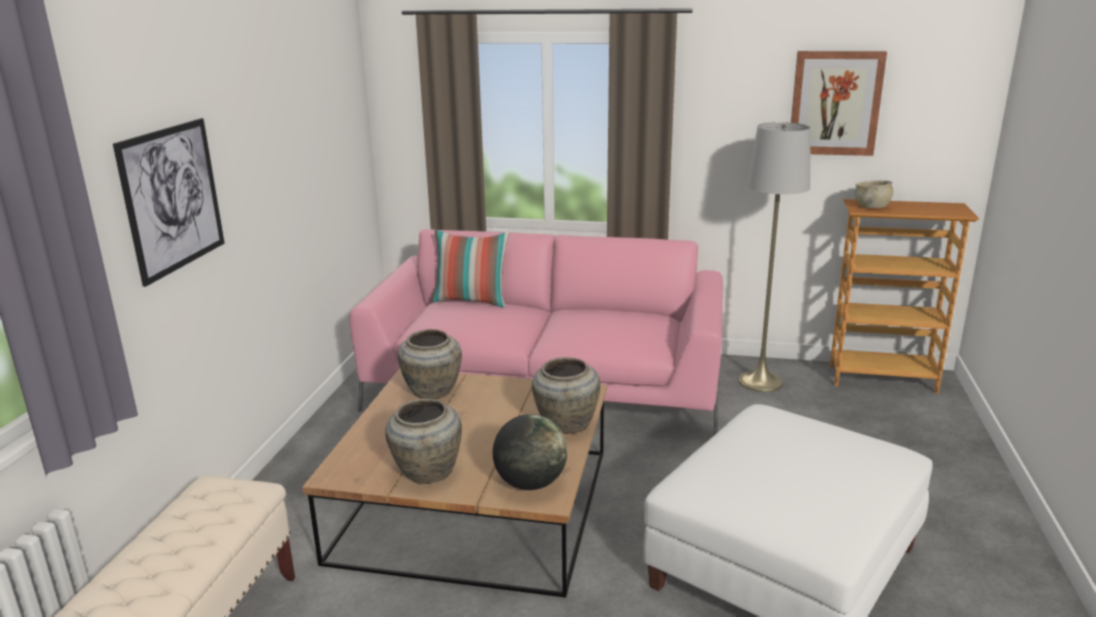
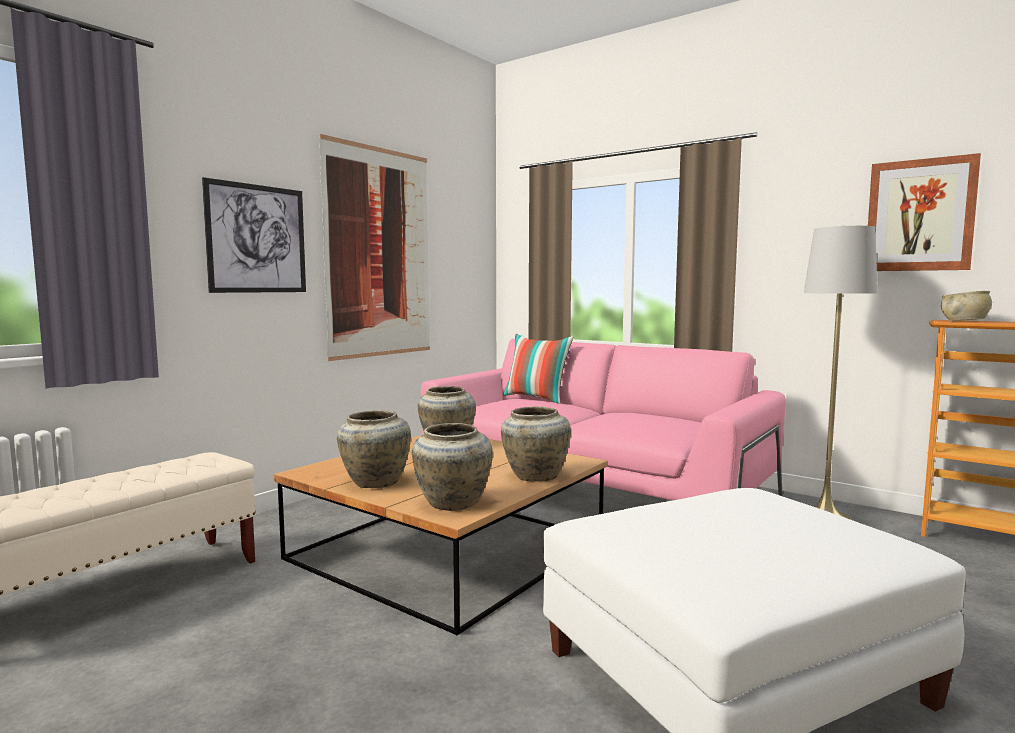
camera: 25 degrees right, 15 degrees down
(276, 163) = (379, 253): none -> picture
(530, 484) = (451, 503): globe -> beige vase

